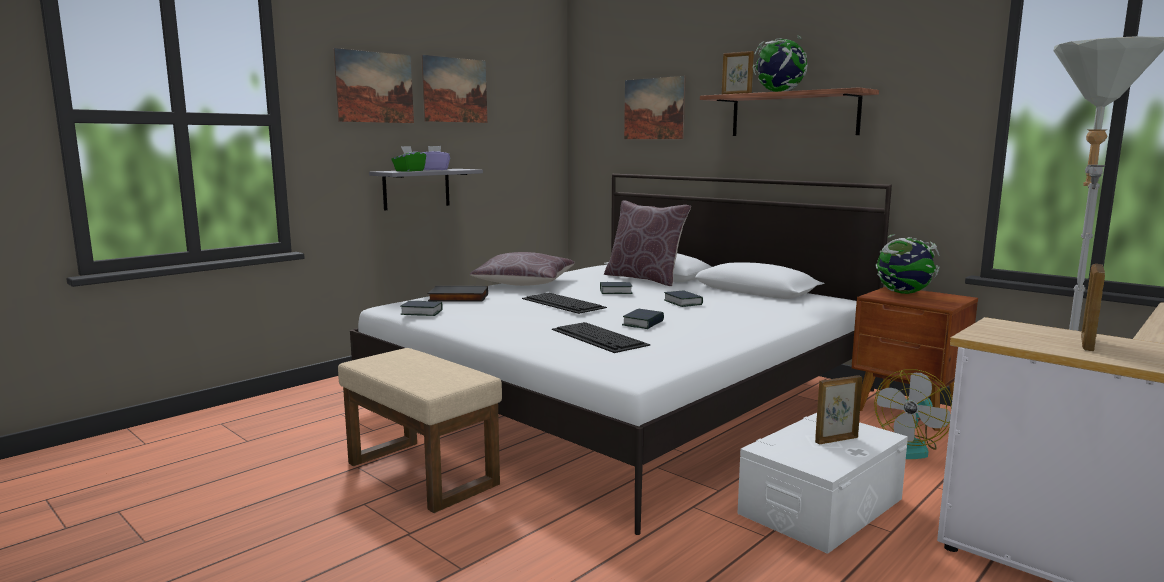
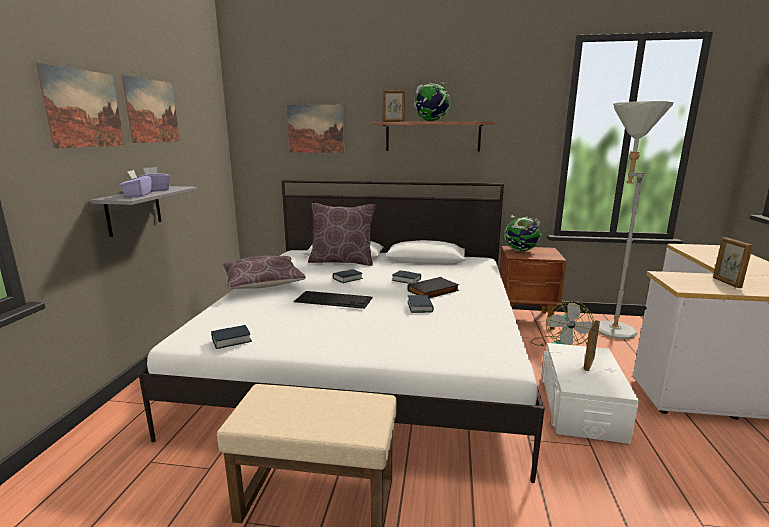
camera: 35 degrees left, 5 degrees up
(409, 171) = (137, 195): green tissue box -> purple tissue box
(457, 298) = (239, 314): black book -> black book (433, 291)
(600, 337) = (419, 330): keyboard -> none

